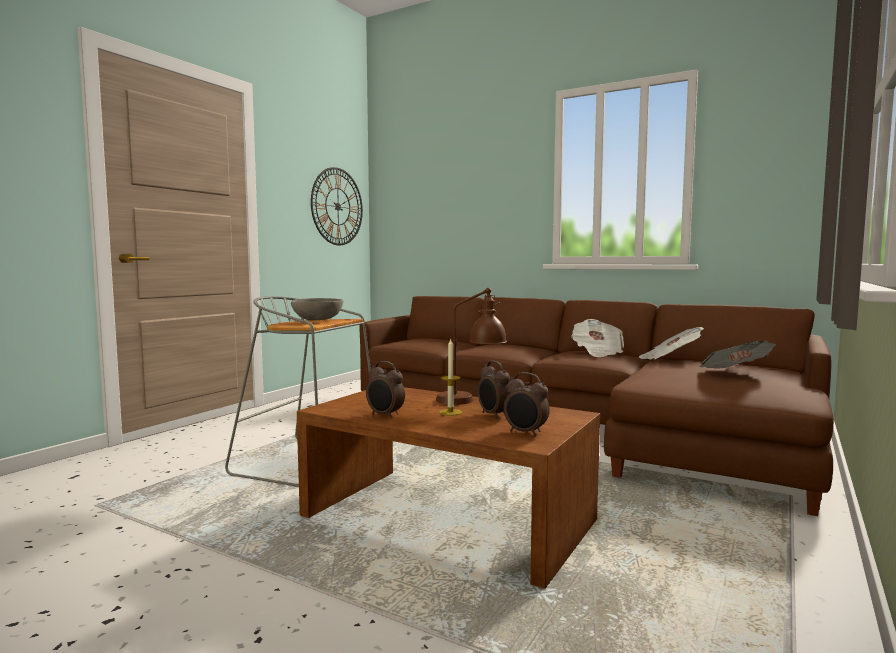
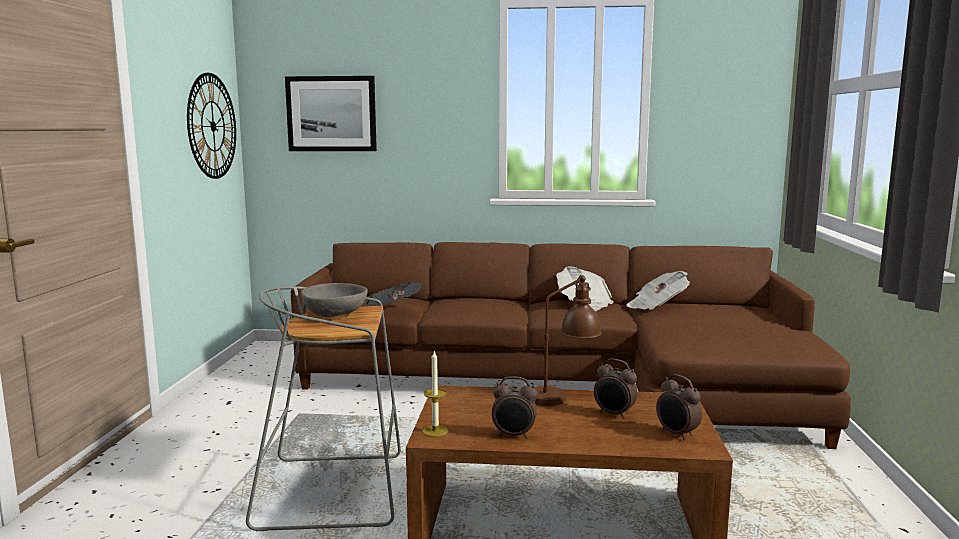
camera: 25 degrees left, 5 degrees up
(428, 197) = (331, 114): none -> picture
(450, 412) = (569, 418): candle -> candle (435, 431)
(525, 433) = (676, 434): alarm clock -> alarm clock turned 45 degrees clockwise
(735, 374) = (739, 323): newspaper -> newspaper (393, 310)

